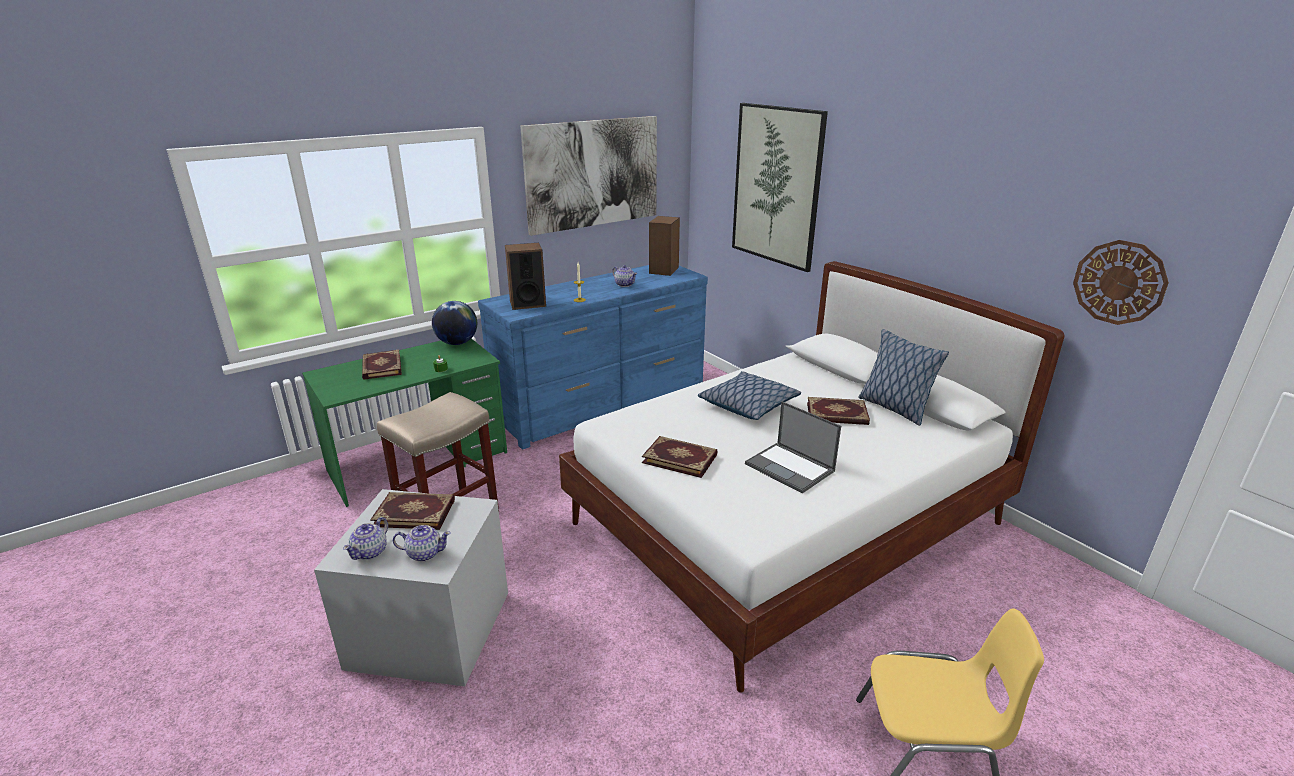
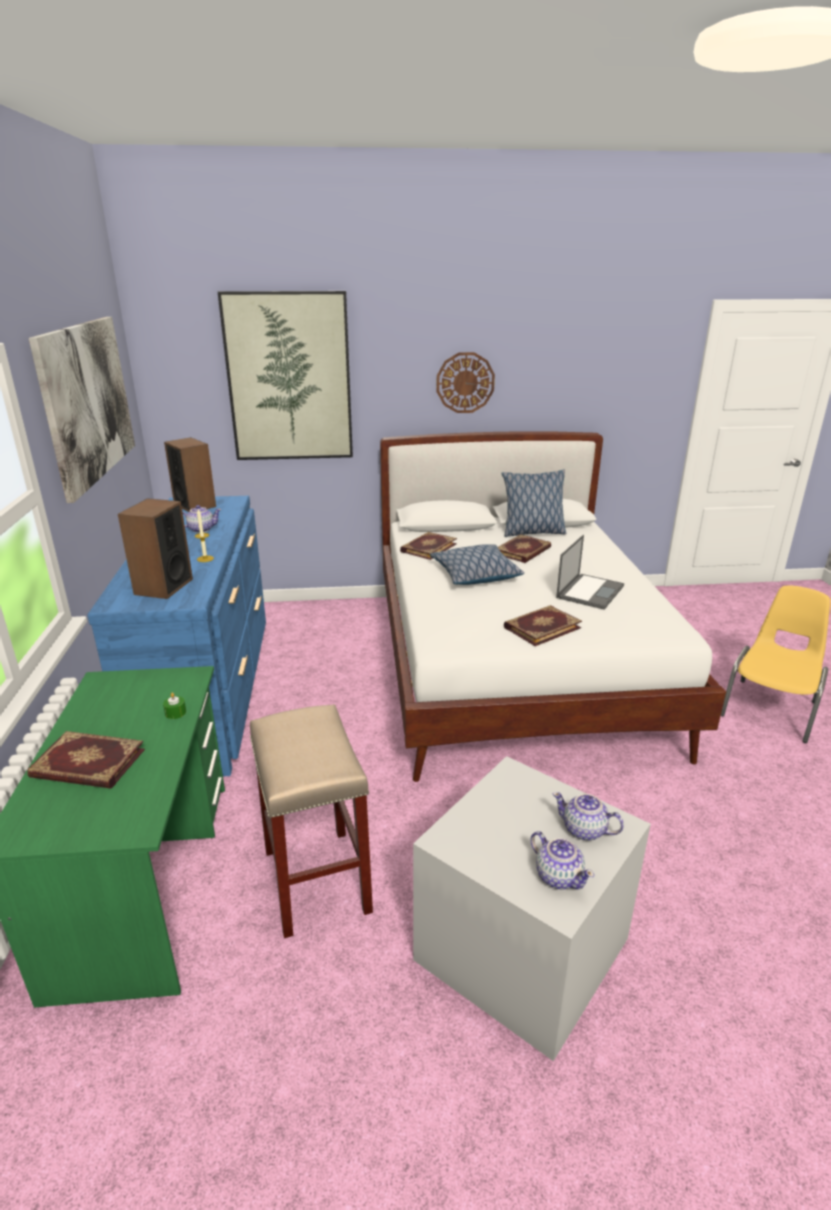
camera: 60 degrees left, 0 degrees up
(415, 512) = (492, 823): book -> book (428, 547)
(424, 553) = (584, 830): teapot -> teapot turned 90 degrees counterclockwise
(457, 343) = (106, 684): globe -> none
(790, 468) = (590, 591): laptop -> laptop turned 45 degrees counterclockwise
(1119, 282) = (627, 388): wall clock -> wall clock (465, 382)

